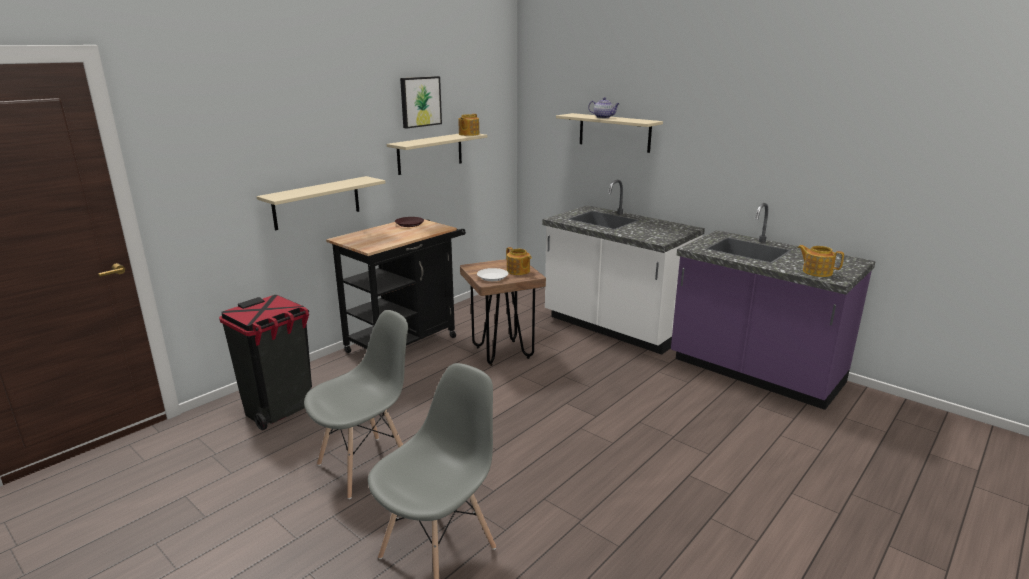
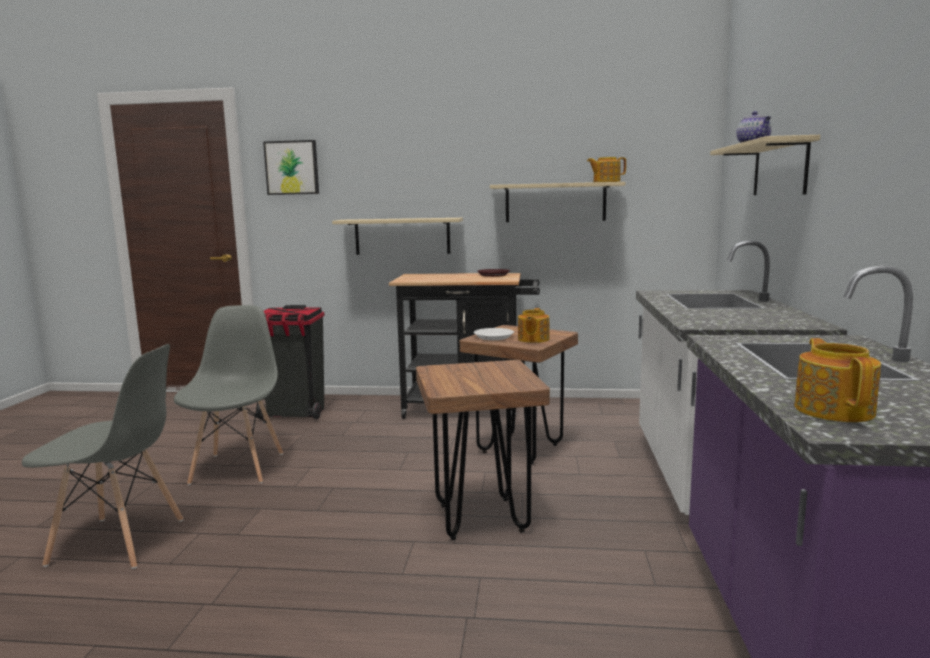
camera: 55 degrees right, 10 degrees down
(366, 466) = (238, 467): grey chair -> grey chair turned 105 degrees counterclockwise
(420, 101) = (544, 141): picture -> picture (292, 168)
(577, 398) = (480, 518): none -> brown stool

